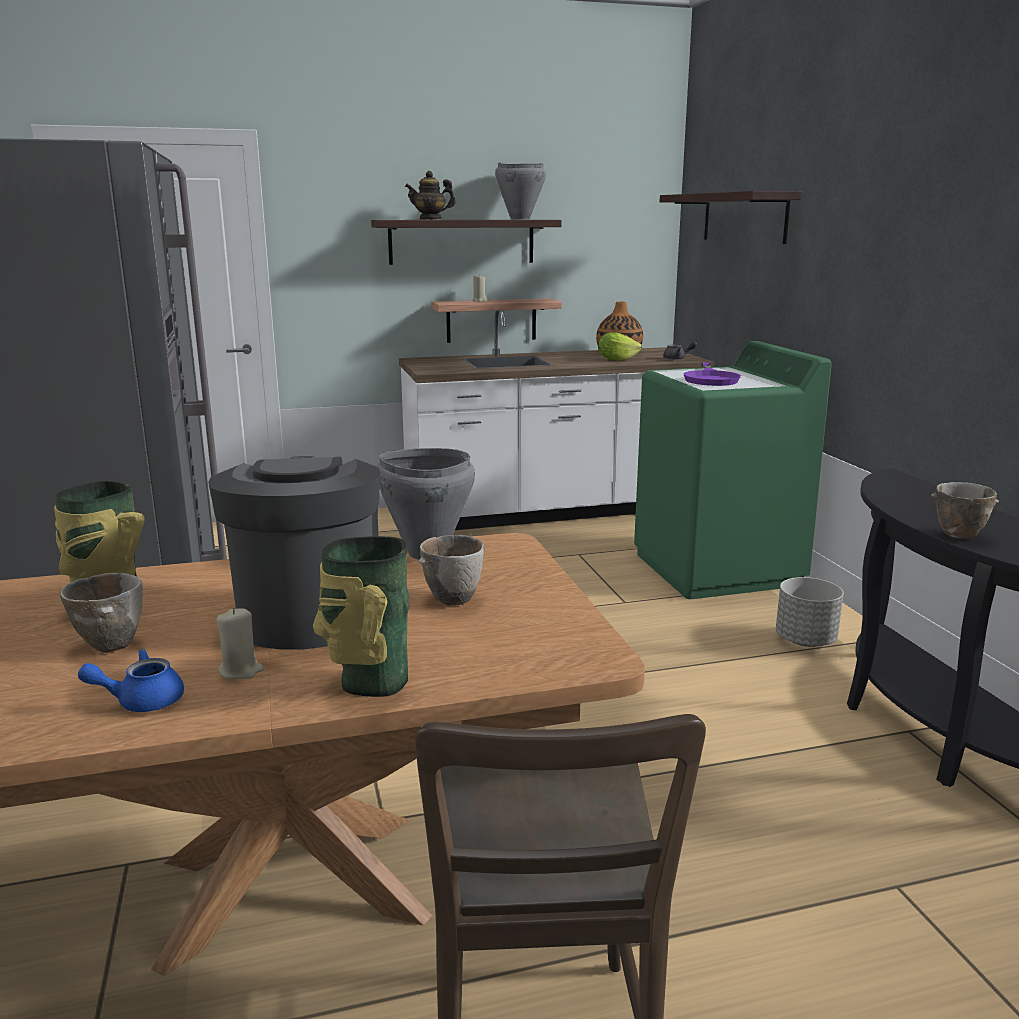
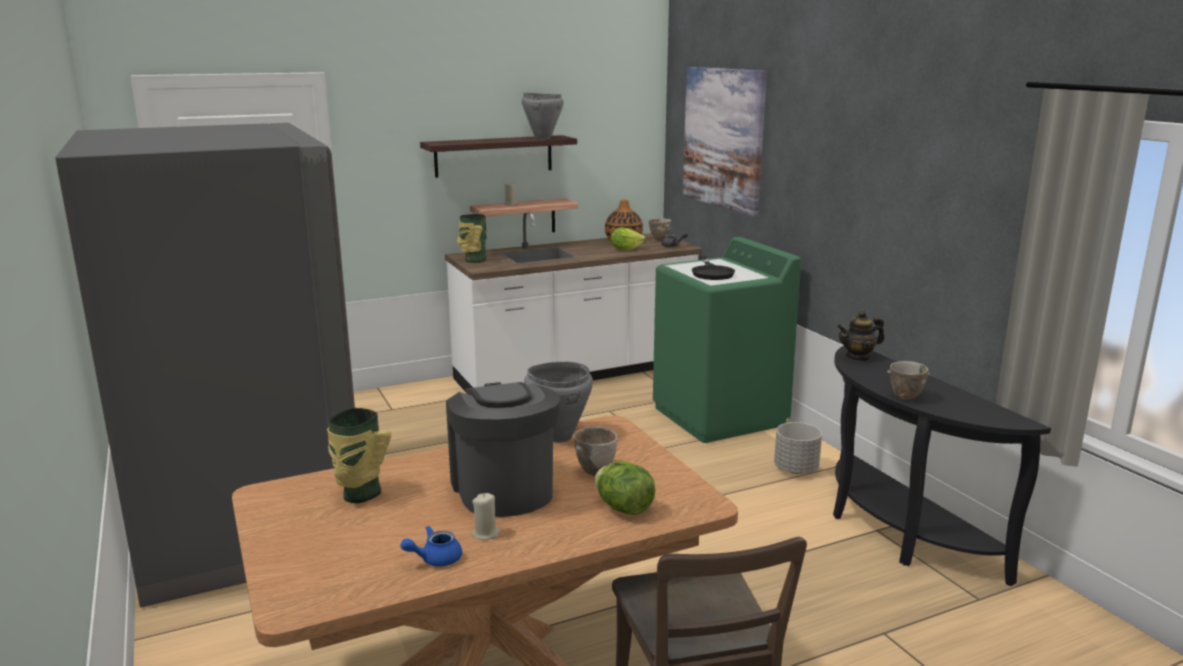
camera: 10 degrees left, 0 degrees up
(111, 644) = (384, 523): bowl -> bowl (659, 240)
(370, 681) = (573, 533): vase -> vase (474, 260)
(430, 219) = (471, 141): teapot -> teapot (858, 357)
(466, 653) = (623, 508): none -> lettuce
(710, 379) = (711, 272): purple frying pan -> black frying pan
(744, 217) = (723, 138): shelf -> picture

